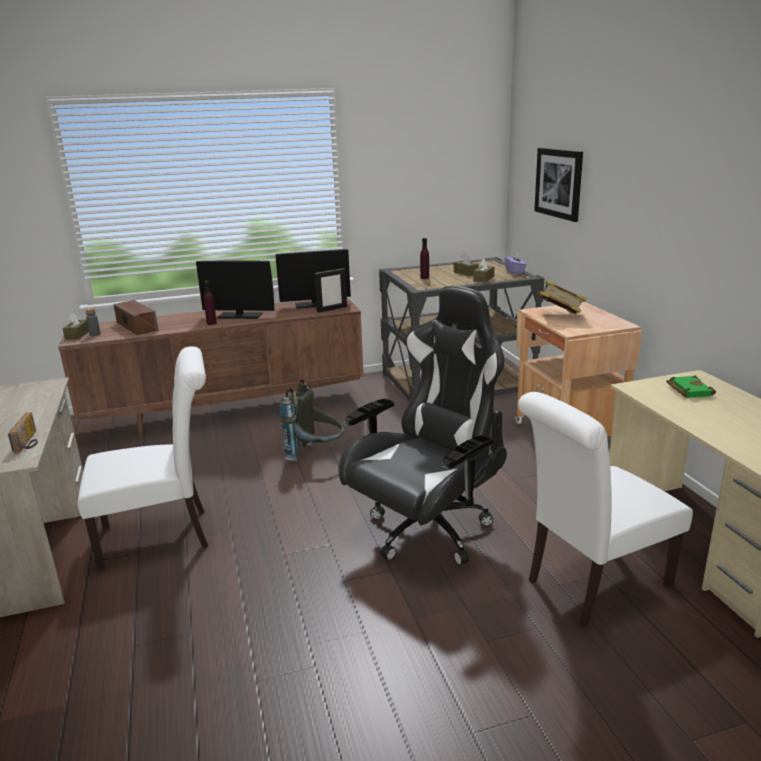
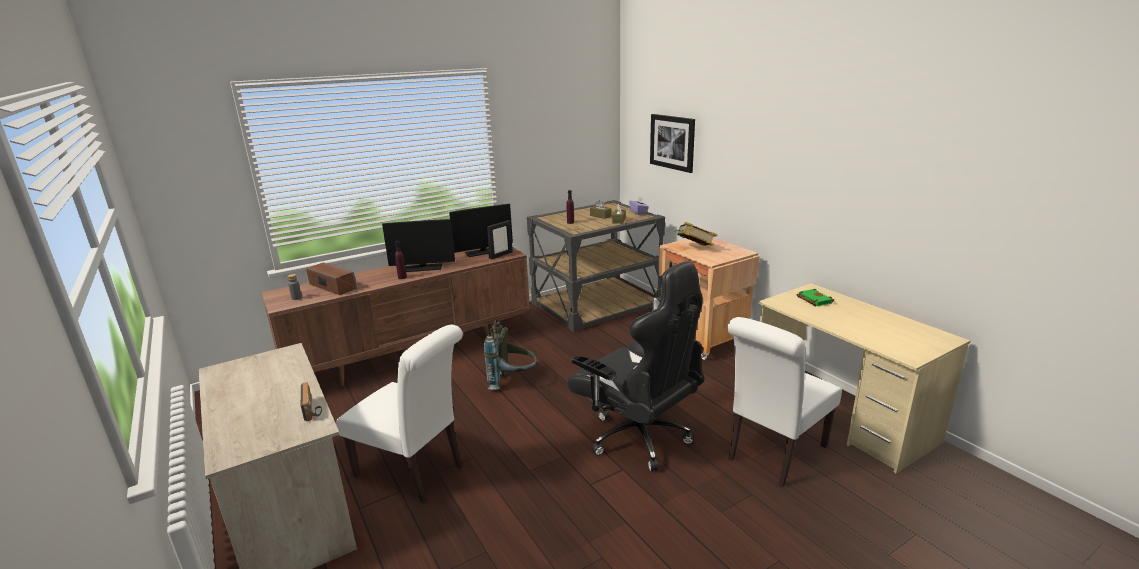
camera: 15 degrees left, 0 degrees up
(77, 335) = (279, 300): brown tissue box -> none
(163, 536) = (415, 472): white chair -> white chair turned 60 degrees clockwise
(424, 534) = (633, 435): black office chair -> black office chair turned 105 degrees clockwise

